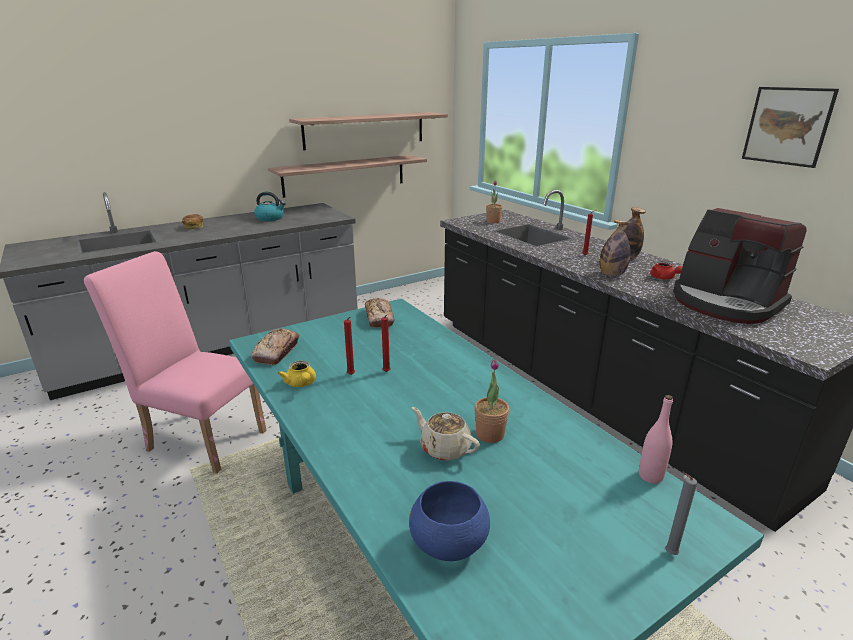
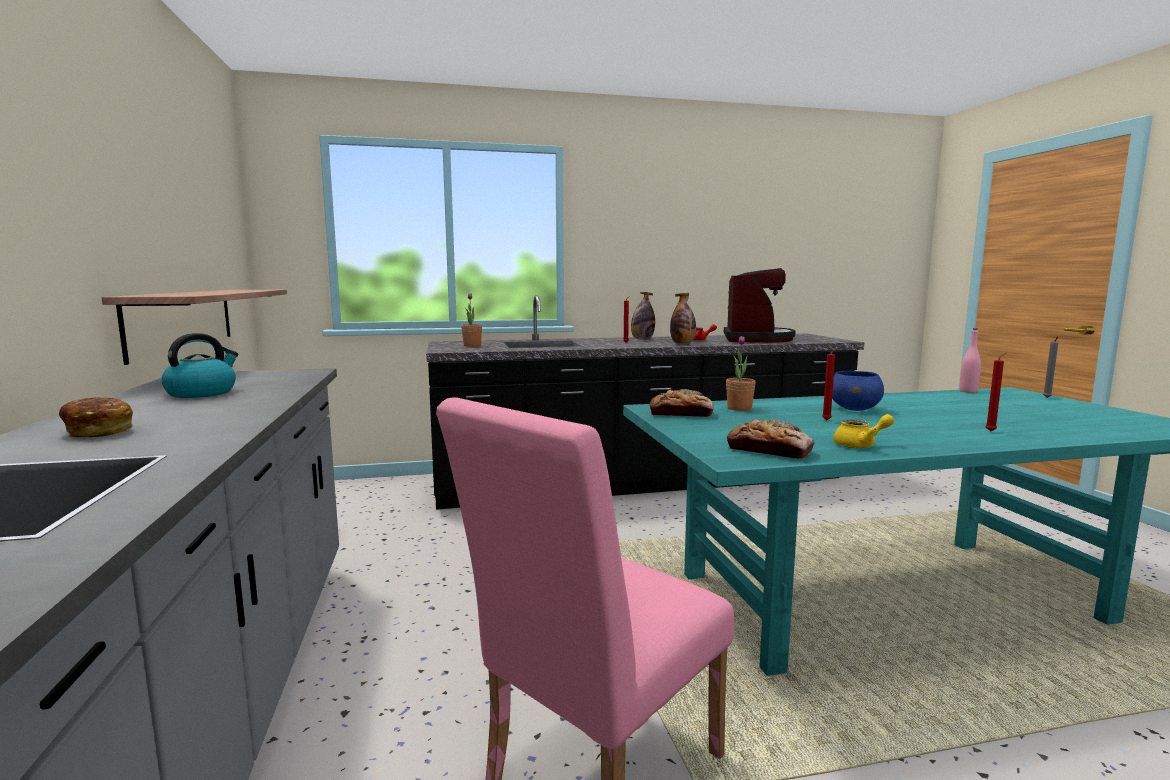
camera: 70 degrees left, 15 degrees down
(351, 375) = (836, 429): red candle -> red candle (992, 431)
(365, 130) = (193, 240): shelf -> none
(444, 448) = (965, 418): beige teapot -> none
(449, 544) = (1092, 426): blue bowl -> blue bowl (855, 409)
(490, 434) = (936, 408): potted plant -> potted plant (739, 408)
(725, 303) = (756, 339): coffee machine -> coffee machine turned 60 degrees counterclockwise
(787, 126) = (702, 221): picture -> none

